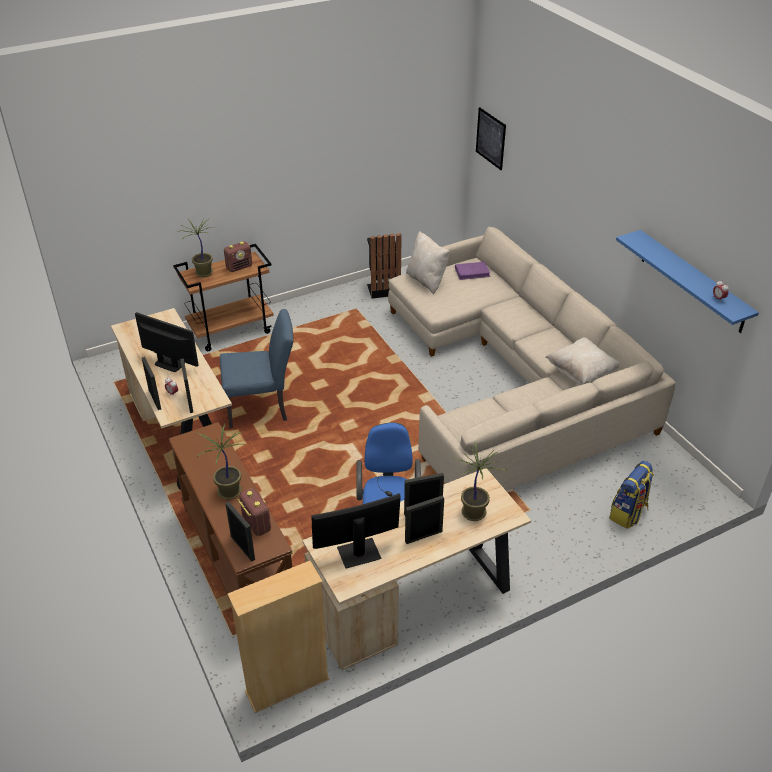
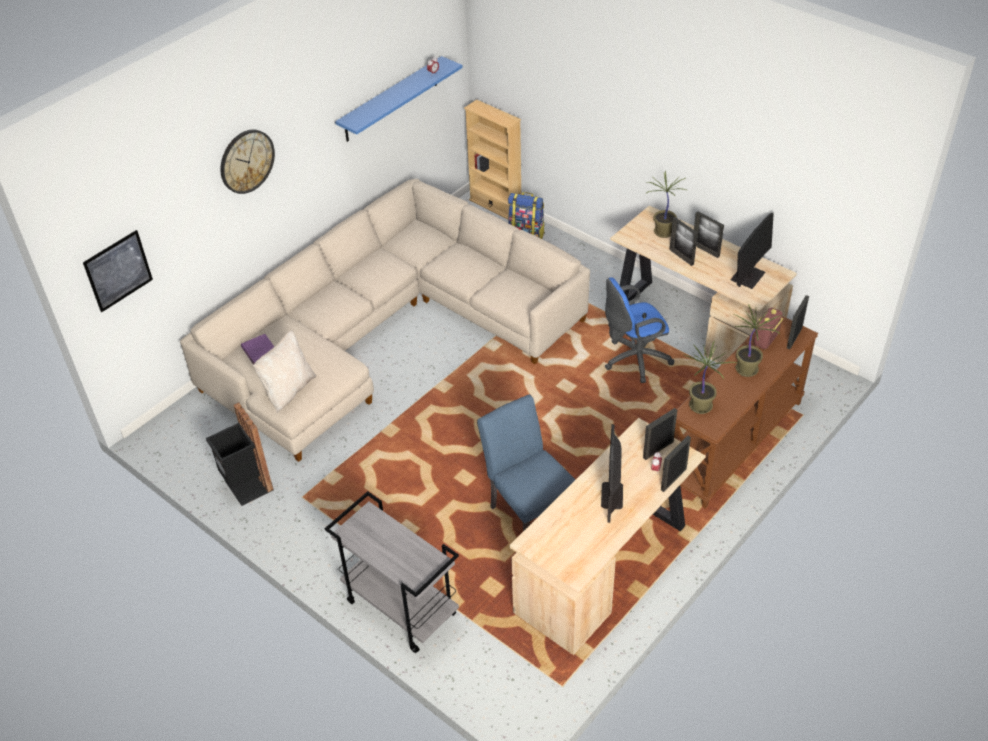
camera: 110 degrees left, 5 degrees up
(203, 273) = (407, 566): potted plant -> potted plant (701, 407)
(232, 330) = (399, 608): brown cart -> grey cart
(239, 267) = (376, 533): radio -> none
(287, 685) = (816, 367): beige bookcase -> beige bookcase (495, 206)
(358, 553) = (748, 276): monitor -> monitor turned 105 degrees counterclockwise
(573, 169) = (246, 161): none -> wall clock
(581, 373) = (410, 245): beige pillow -> none

